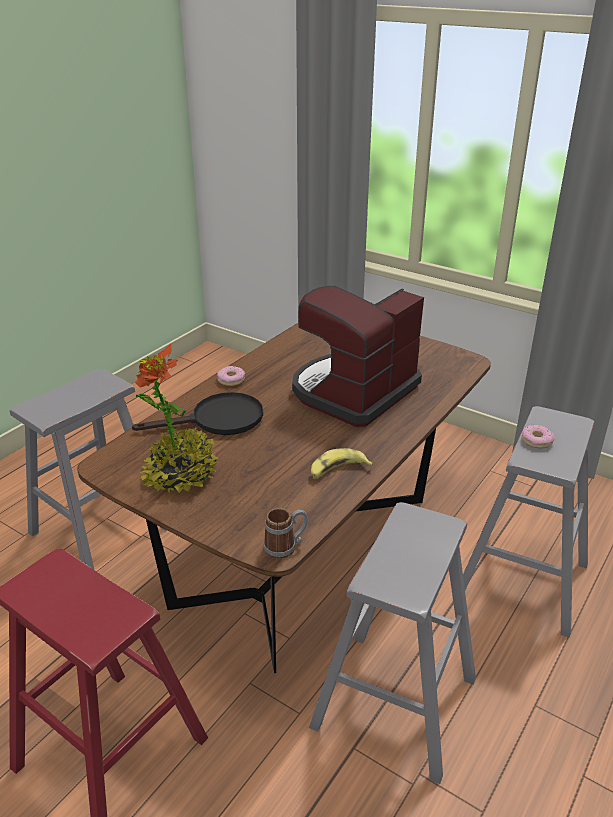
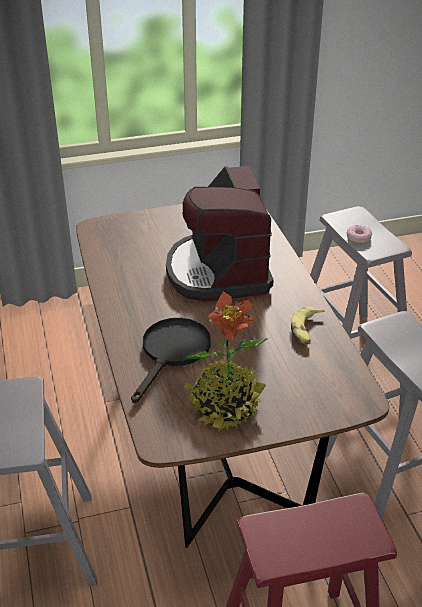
camera: 50 degrees left, 5 degrees up
(231, 380) = (121, 318): donut -> none
(286, 547) = (366, 395): mug -> none

